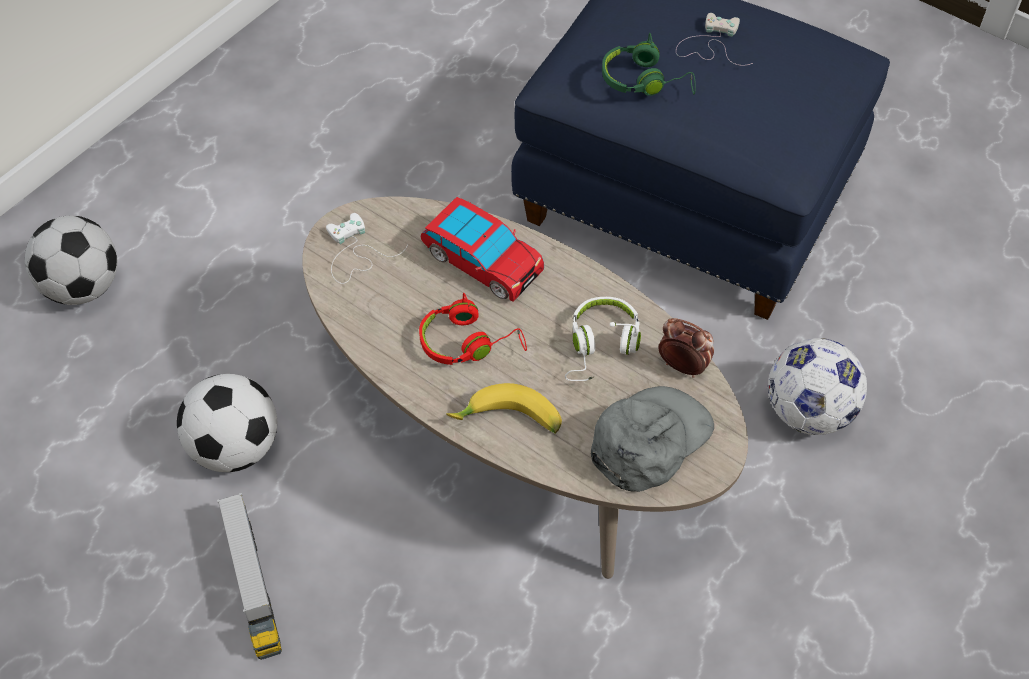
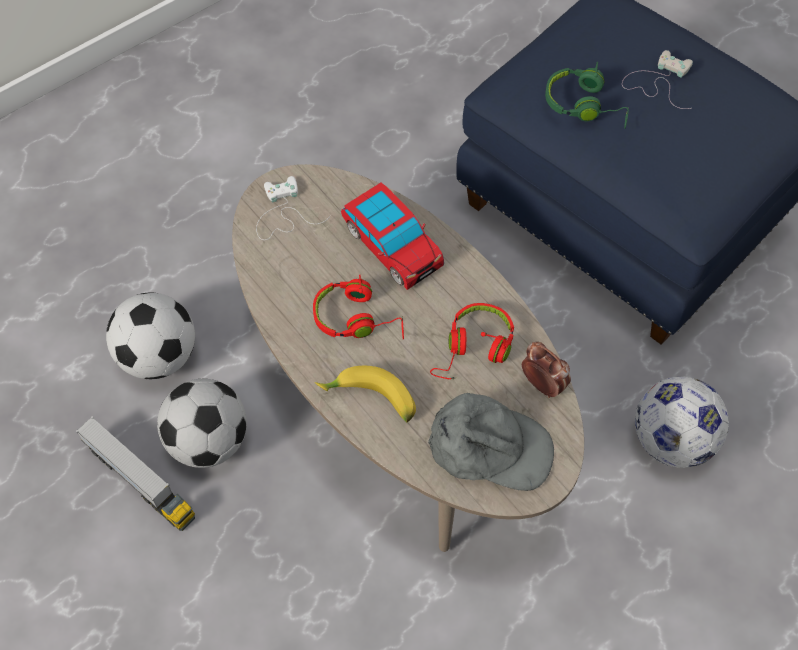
camera: 15 degrees right, 5 degrees up
(83, 287) = (72, 184): football -> football (209, 440)
(253, 584) = (139, 481): toy truck -> toy truck turned 45 degrees counterclockwise
(601, 346) = (474, 349): white headphones -> red headphones
(649, 440) = (490, 447): grey cap -> grey cap turned 45 degrees clockwise

